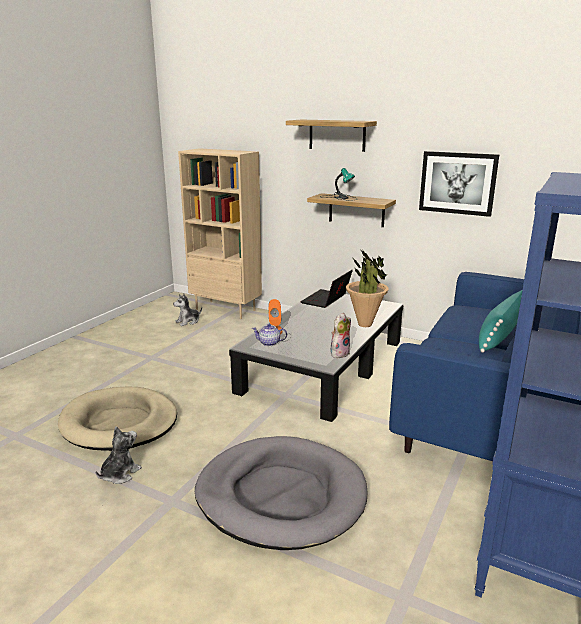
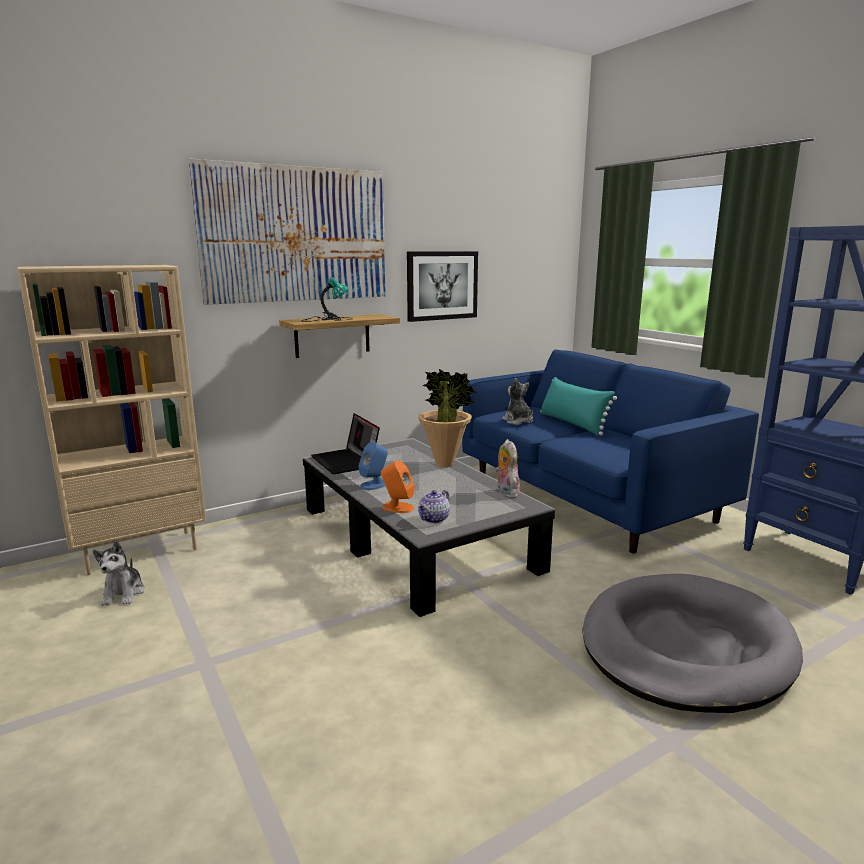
camera: 60 degrees left, 5 degrees down
(119, 423) = (409, 753): beige dog bed -> none
(120, 474) = (576, 785): plush toy -> plush toy (518, 421)
(300, 316) = (374, 485): none -> blue speaker
(337, 135) = (295, 235): shelf -> picture

